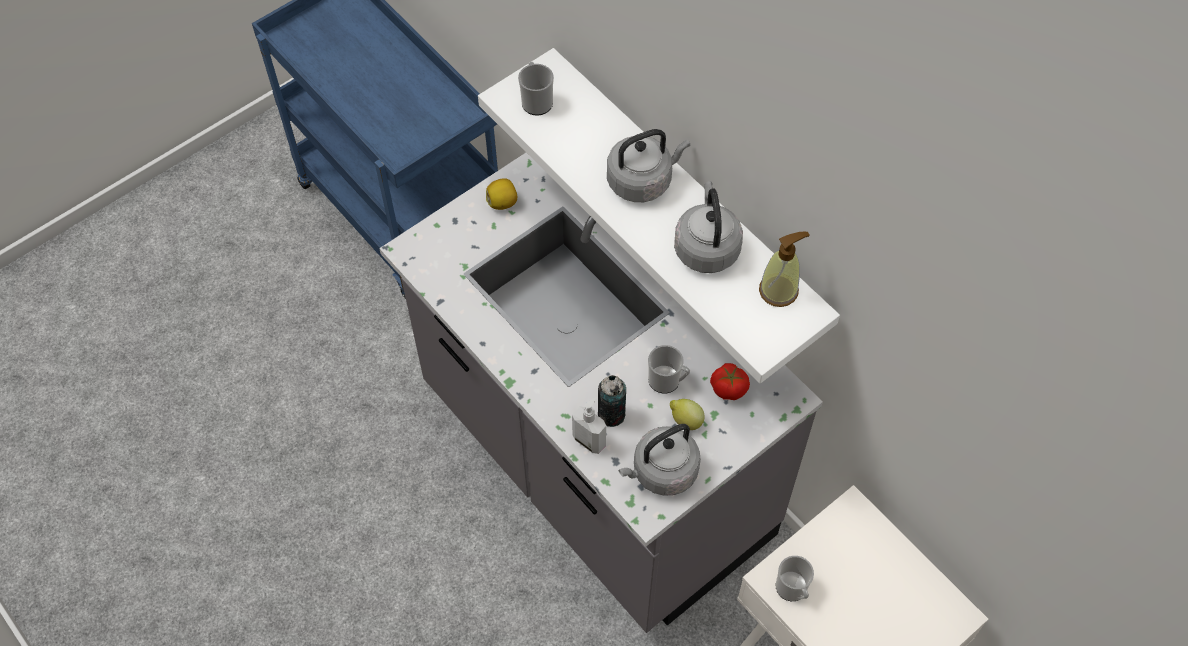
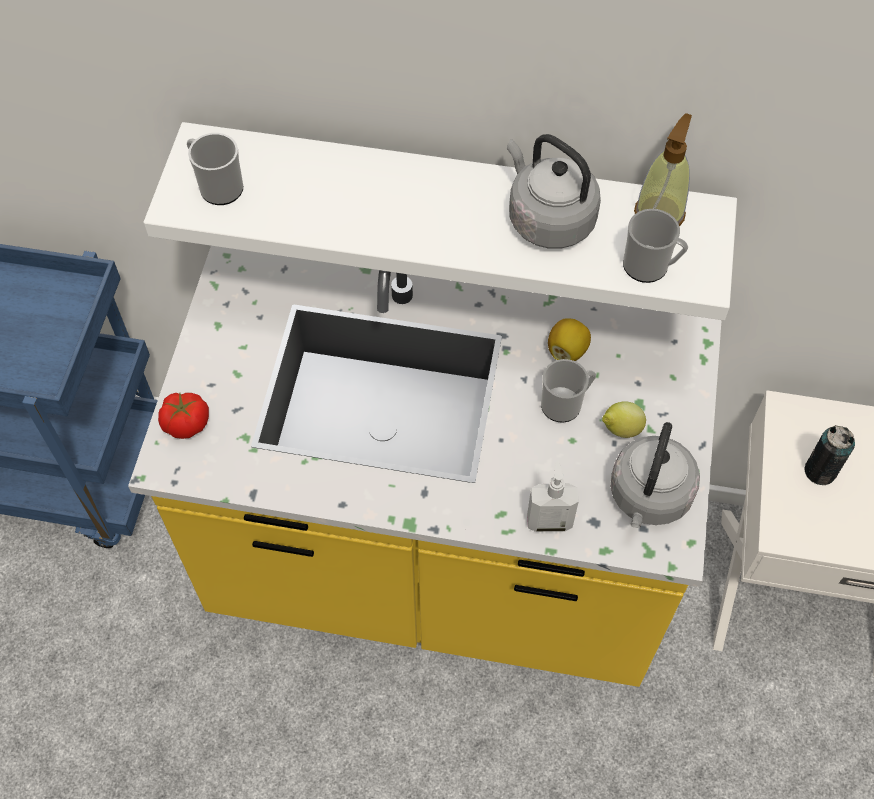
camera: 40 degrees left, 0 degrees up
(502, 202) = (224, 343): lemon -> lemon (567, 350)
(594, 465) = (437, 570): grey counter -> yellow counter
(611, 414) = (545, 478): can -> can (820, 471)
(642, 181) = (415, 195): grey kettle -> none
(728, 389) = (628, 369): tomato -> tomato (186, 424)
(792, 590) = (811, 527): mug -> mug (650, 267)

